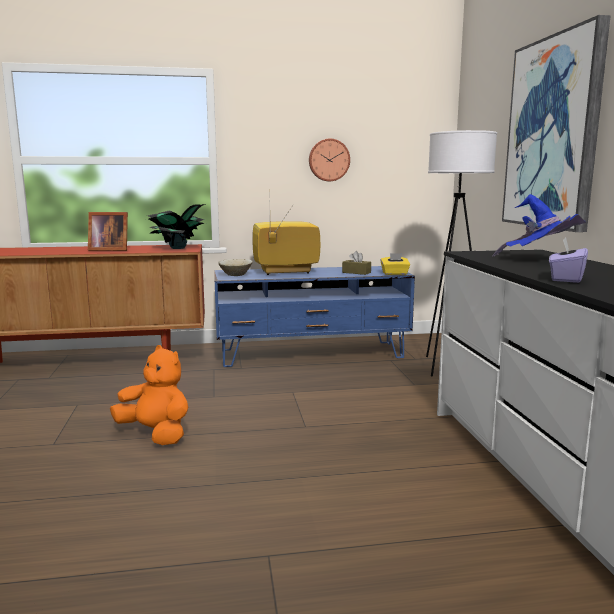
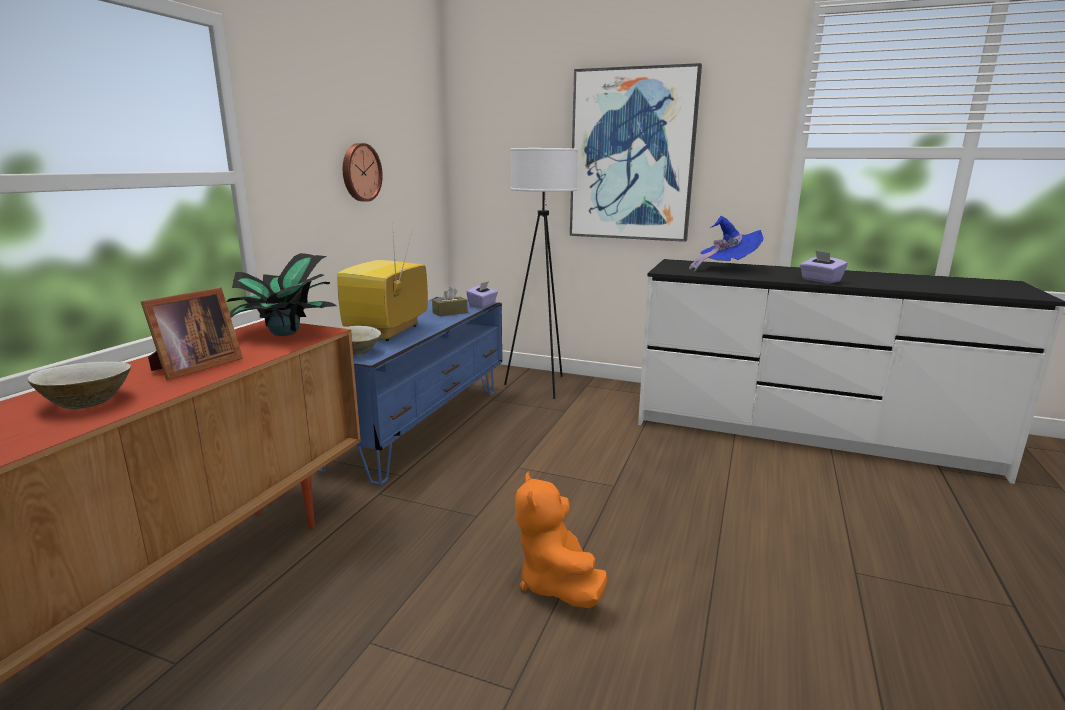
camera: 60 degrees left, 5 degrees up
(55, 250) = (88, 402): none -> beige bowl
(156, 434) = (556, 583): orange plush toy -> orange plush toy turned 75 degrees counterclockwise
(394, 274) = (482, 305): yellow tissue box -> purple tissue box

